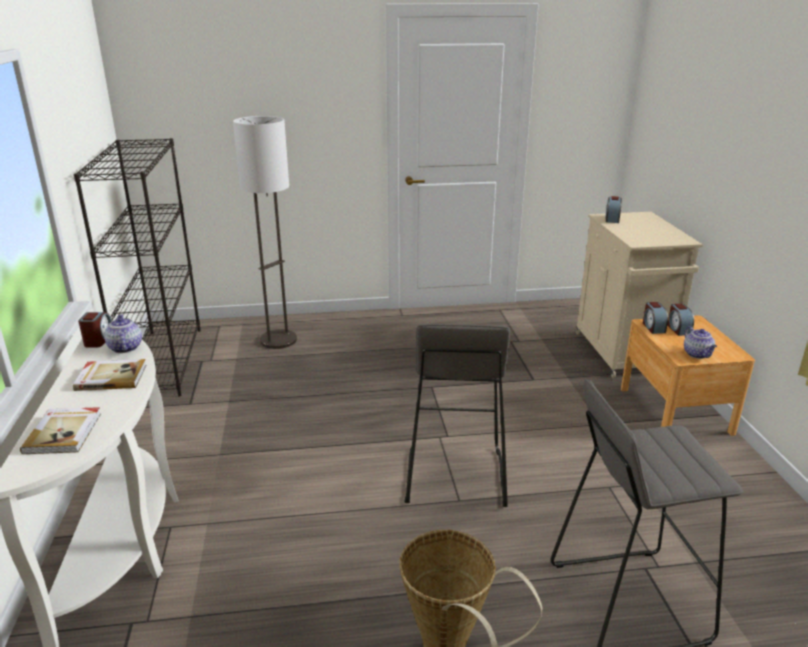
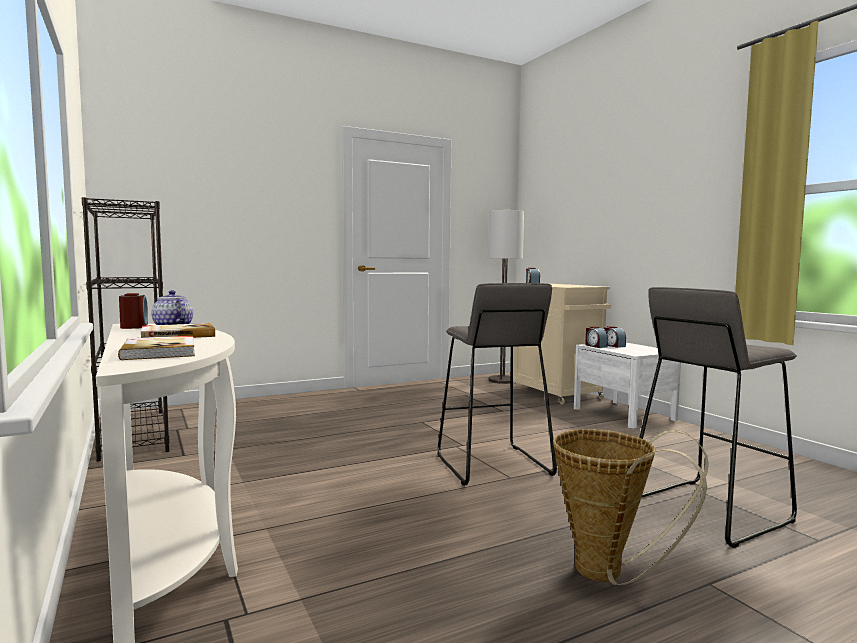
camera: 20 degrees left, 20 degrees down
(278, 340) = (251, 411): floor lamp -> floor lamp (502, 380)
(675, 410) = (623, 414): brown nightstand -> white nightstand
(698, 354) = (642, 352): teapot -> none

